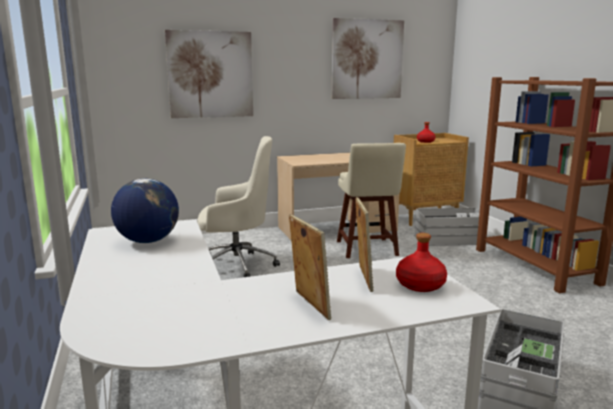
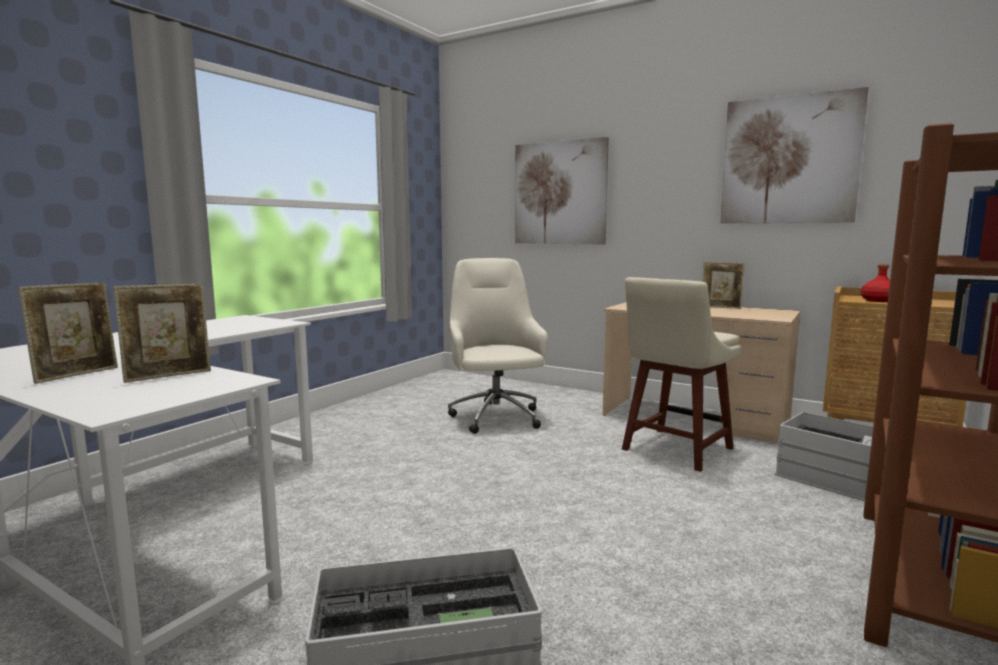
camera: 50 degrees right, 5 degrees down
(148, 241) = (227, 325): globe -> none
(237, 266) = (496, 417): beige office chair -> beige office chair turned 150 degrees counterclockwise
(342, 155) = (720, 308): none -> picture frame
(419, 285) = (160, 392): red bottle -> none

